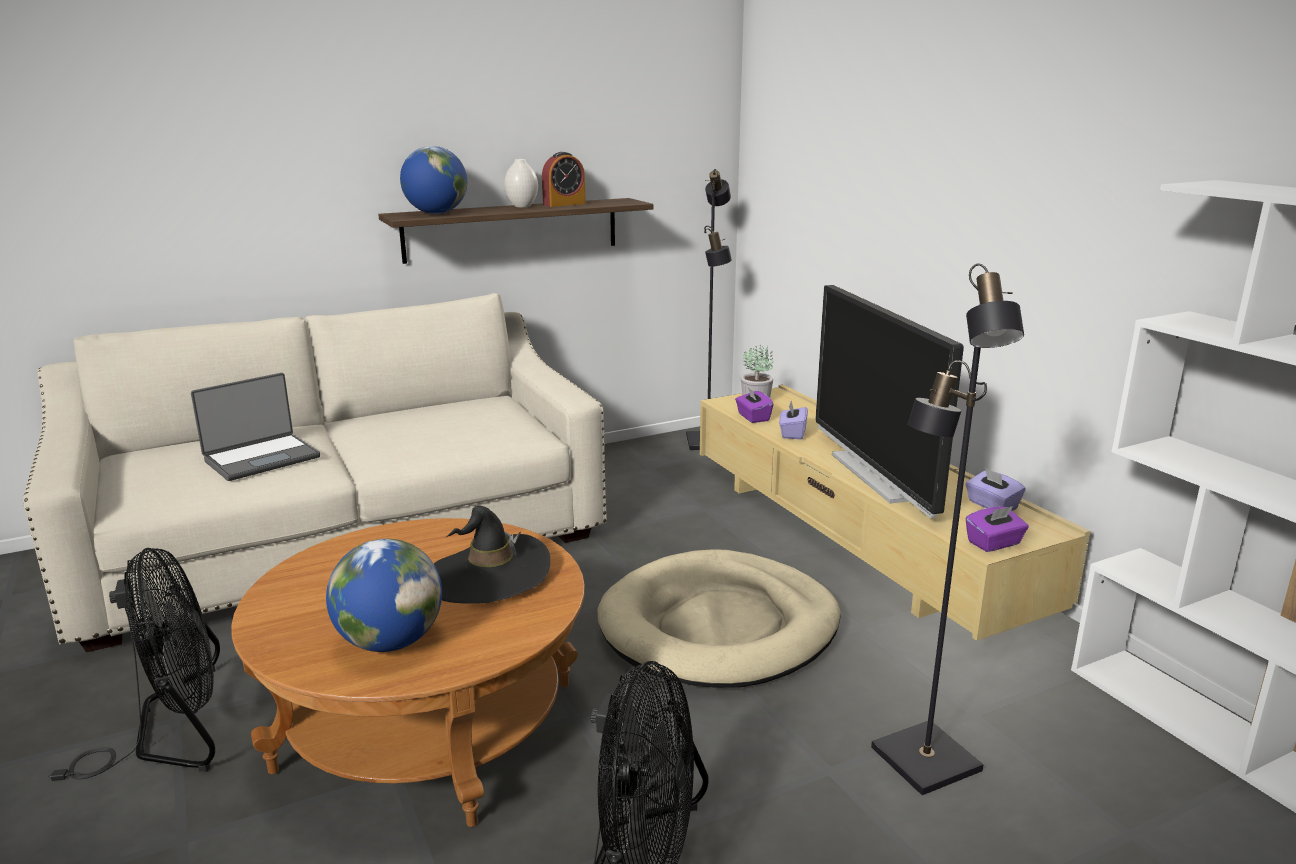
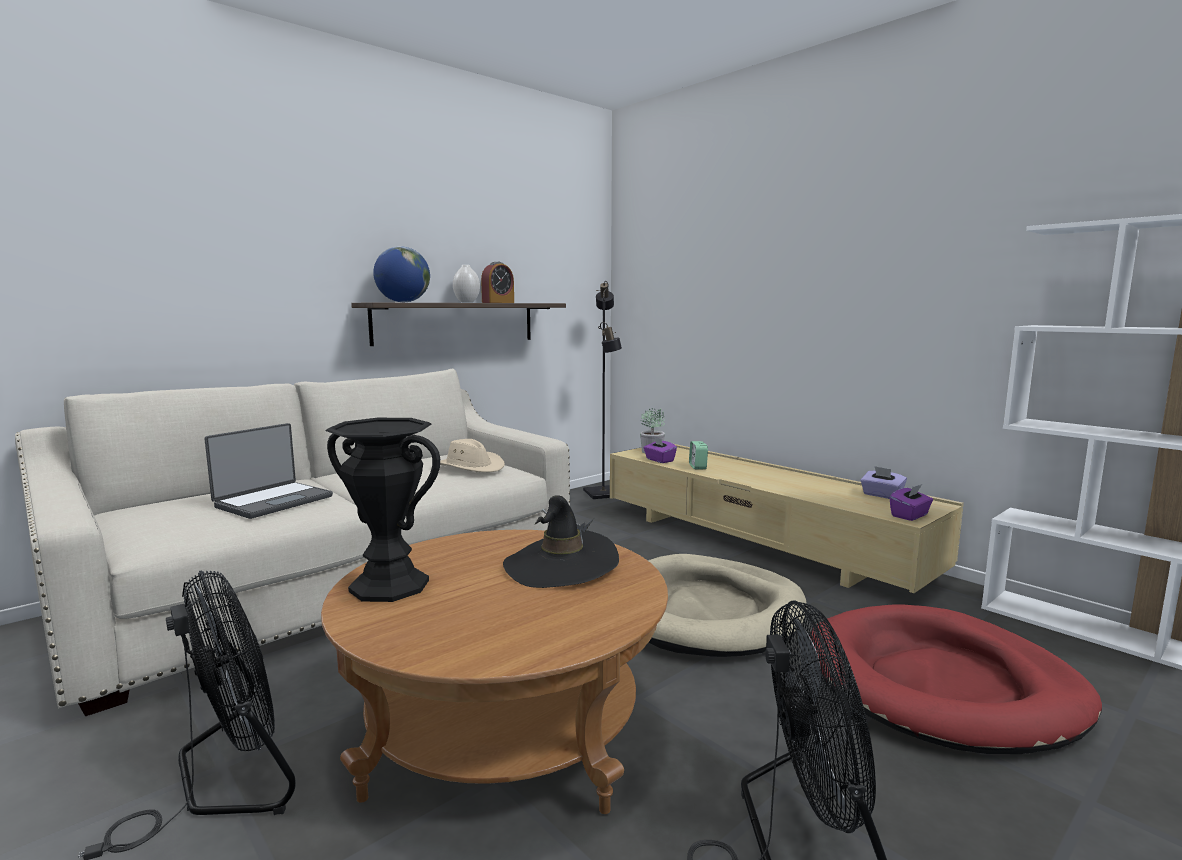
camera: 15 degrees left, 10 degrees down
(314, 579) = (390, 585): none -> black vase
(390, 642) = (512, 625): globe -> none
(487, 424) = (470, 467): none -> beige hat
(792, 433) = (697, 467): purple tissue box -> alarm clock
(877, 475) = (784, 485): television -> none
(925, 758) = (942, 684): black floor lamp -> red dog bed

